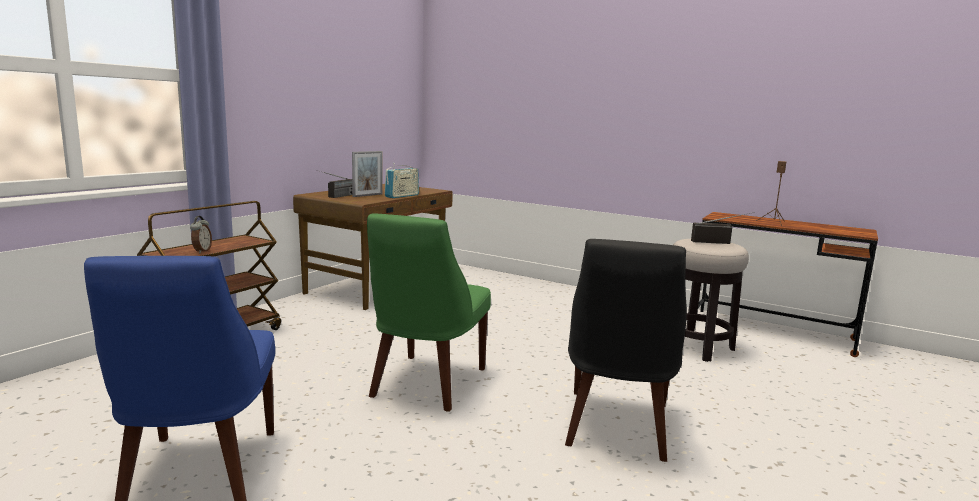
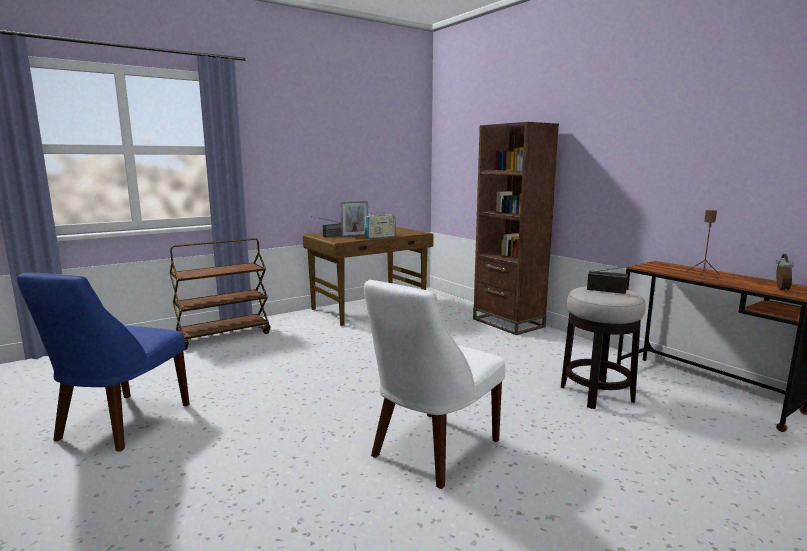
camera: 25 degrees right, 0 degrees up
(201, 251) = (207, 273): alarm clock -> alarm clock (780, 289)
(426, 384) = (321, 388): green chair -> none
(546, 288) = (508, 323): none -> brown bookcase
(616, 427) = (431, 450): black chair -> white chair

